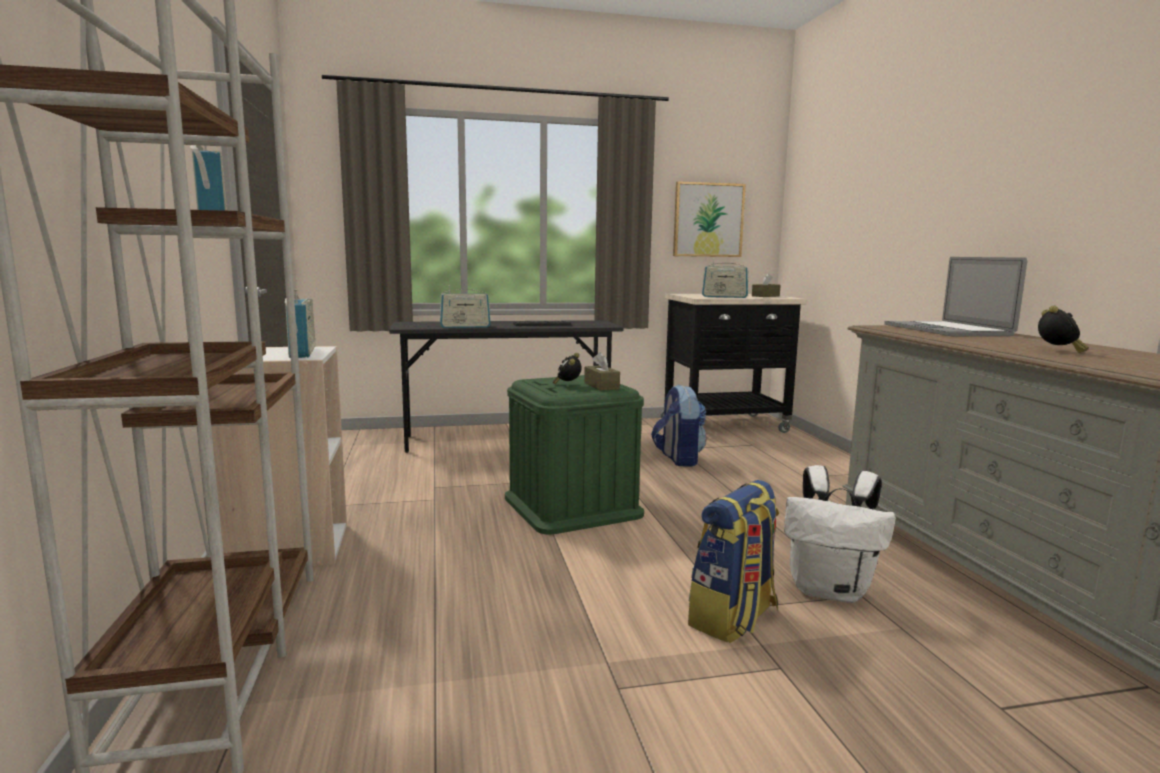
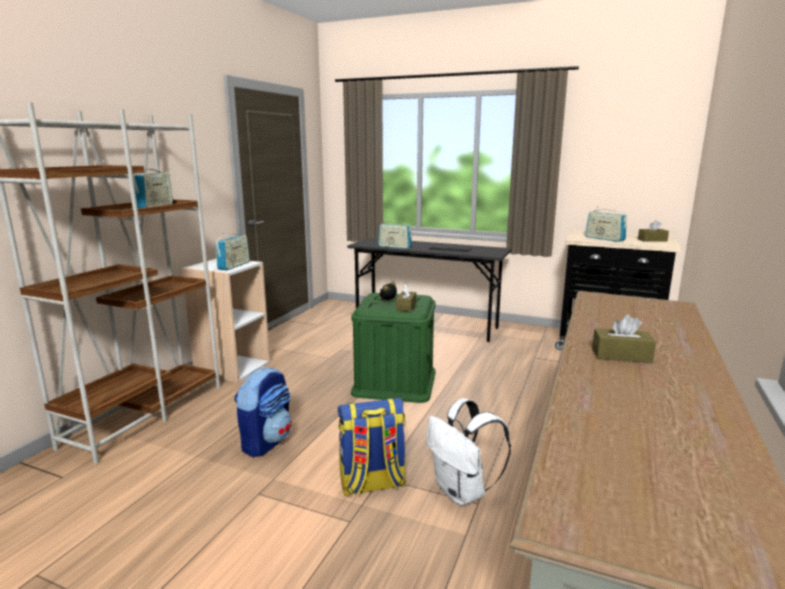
camera: 35 degrees right, 5 degrees up
(678, 459) = (519, 366): backpack -> backpack (266, 442)
(708, 220) = (617, 168): picture -> none
(946, 330) = (643, 310): laptop -> none
(1058, 351) = (621, 355): alarm clock -> brown tissue box

